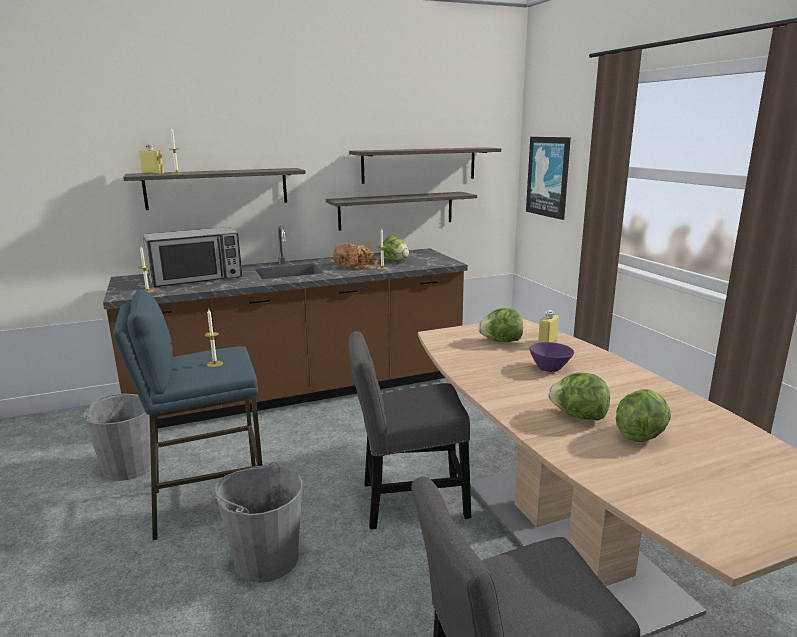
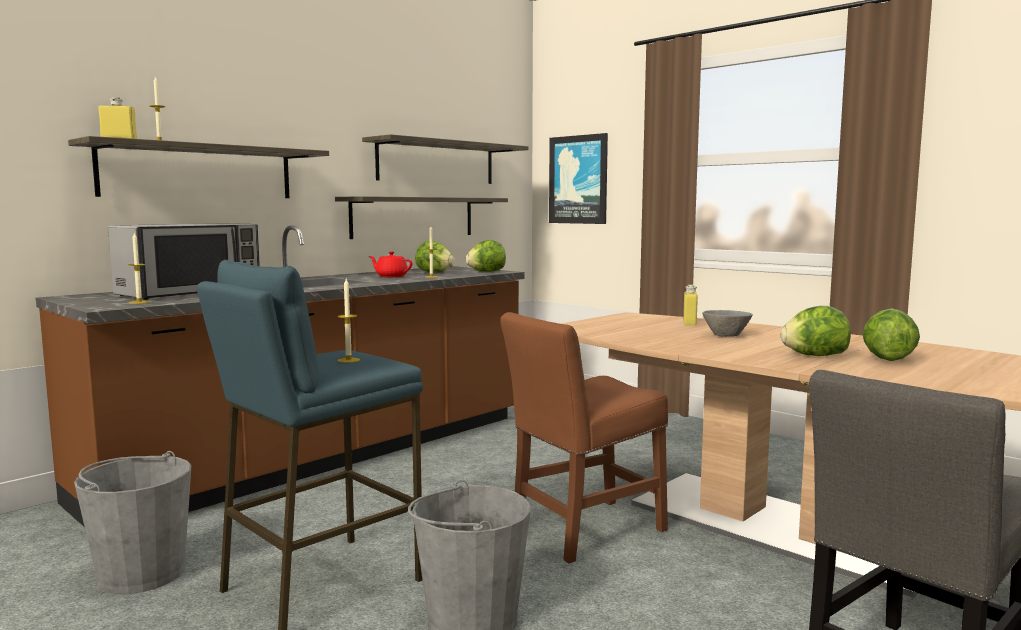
camera: 25 degrees left, 10 degrees down
(355, 265) = (391, 276): bread -> red teapot
(408, 501) = (583, 531): grey chair -> brown chair
(501, 341) = (642, 325): lettuce -> lettuce (486, 272)
(551, 368) = (727, 335): purple bowl -> grey bowl

